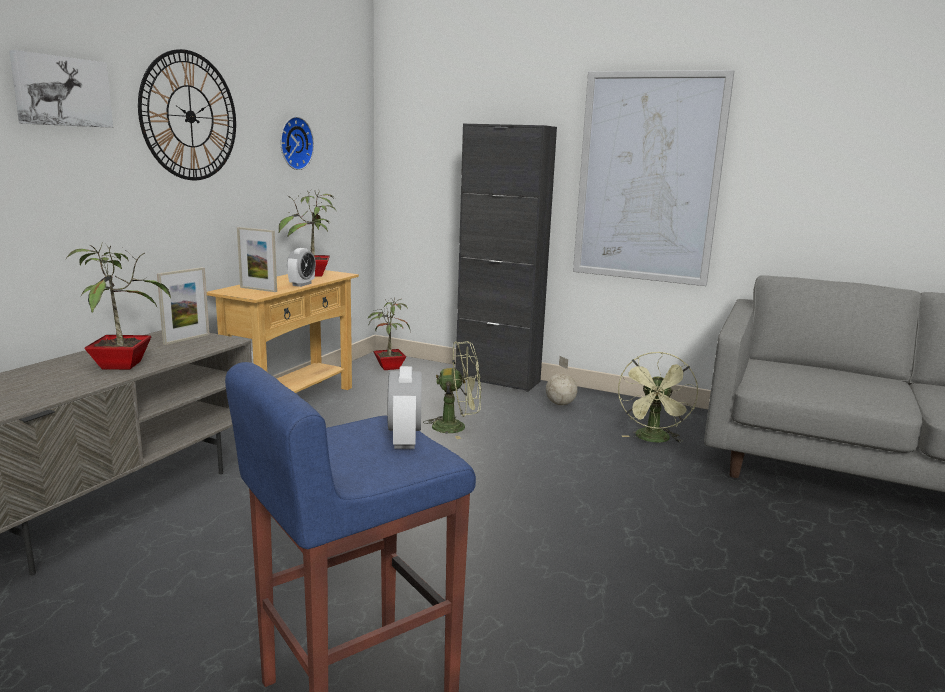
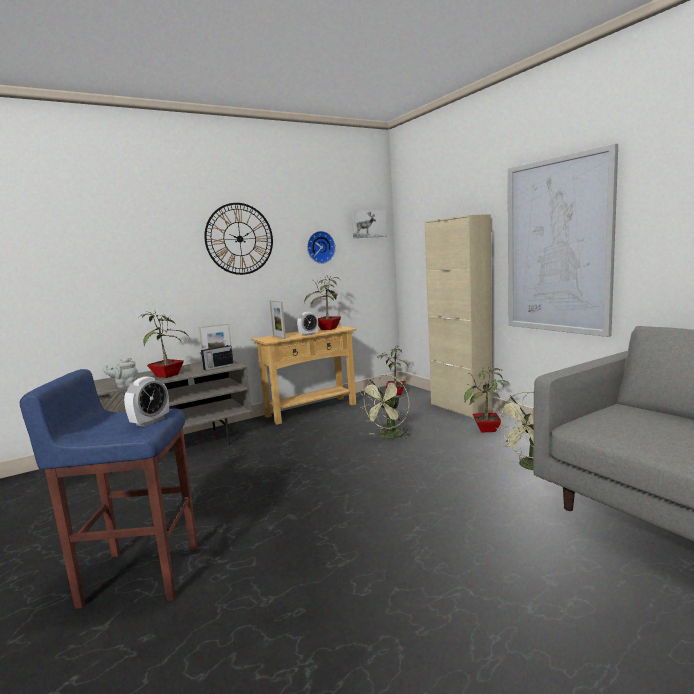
camera: 35 degrees right, 5 degrees down
(61, 91) = (158, 234): picture -> picture (368, 224)
(64, 391) = (125, 385): none -> grey teapot
(197, 344) = (218, 367): none -> radio
(456, 427) = (389, 437): green fan -> green fan turned 90 degrees clockwise
(497, 380) = (460, 408): black cabinet -> beige cabinet
(560, 404) = (487, 430): globe -> potted plant

